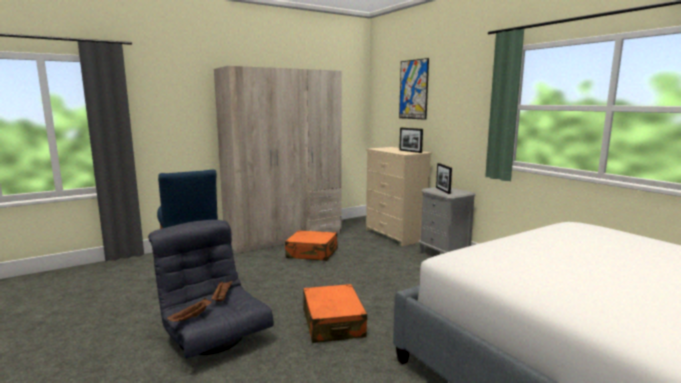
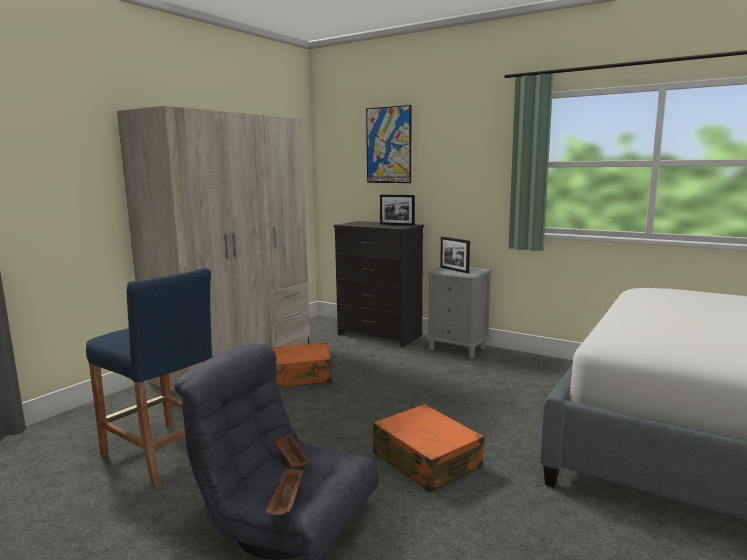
camera: 25 degrees left, 0 degrees up
(395, 235) = (380, 335): beige dresser -> black dresser

